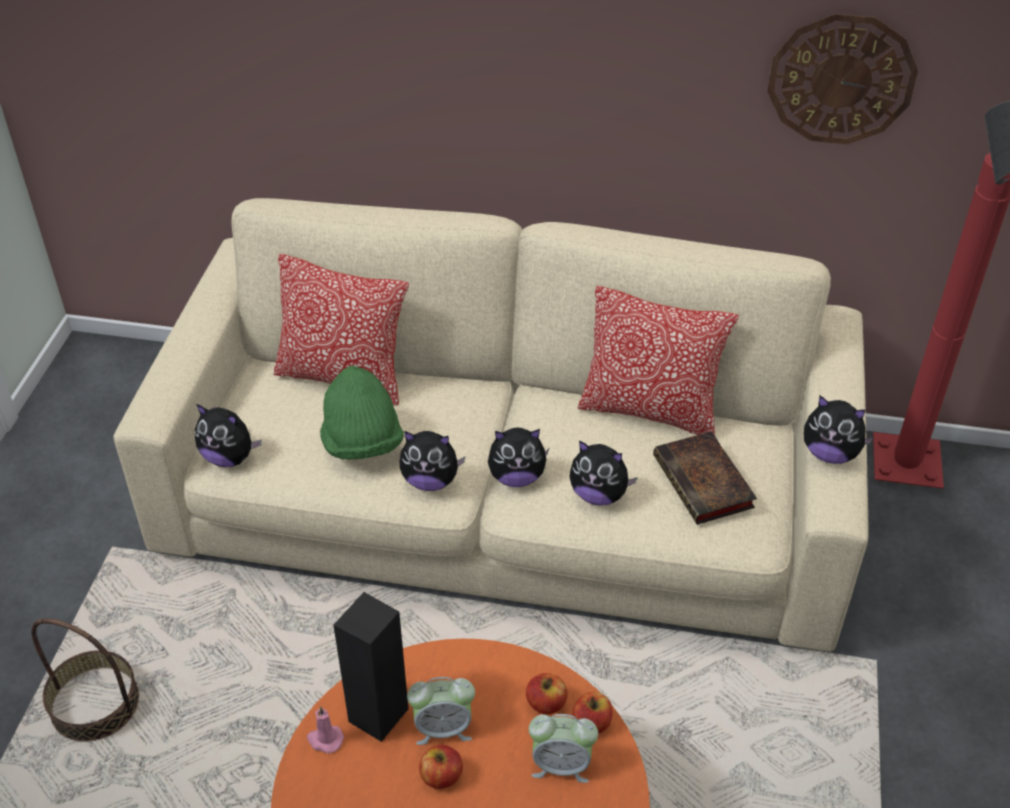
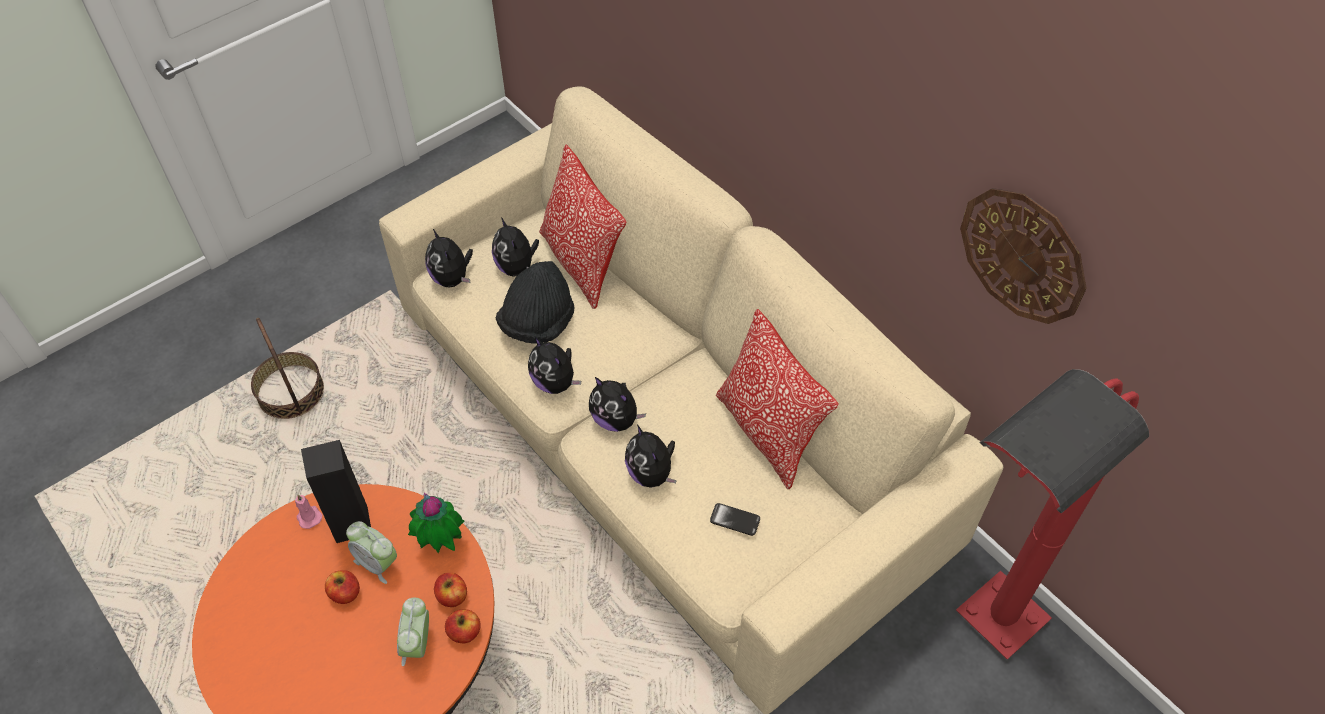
camera: 40 degrees right, 10 degrees up
(362, 442) = (538, 322): green hat -> black hat
(486, 669) = (441, 544): none -> potted plant
(561, 765) = (418, 644): alarm clock -> alarm clock turned 45 degrees clockwise
(705, 484) = (735, 520): book -> phone
(830, 453) = (826, 565): plush toy -> plush toy (517, 267)

